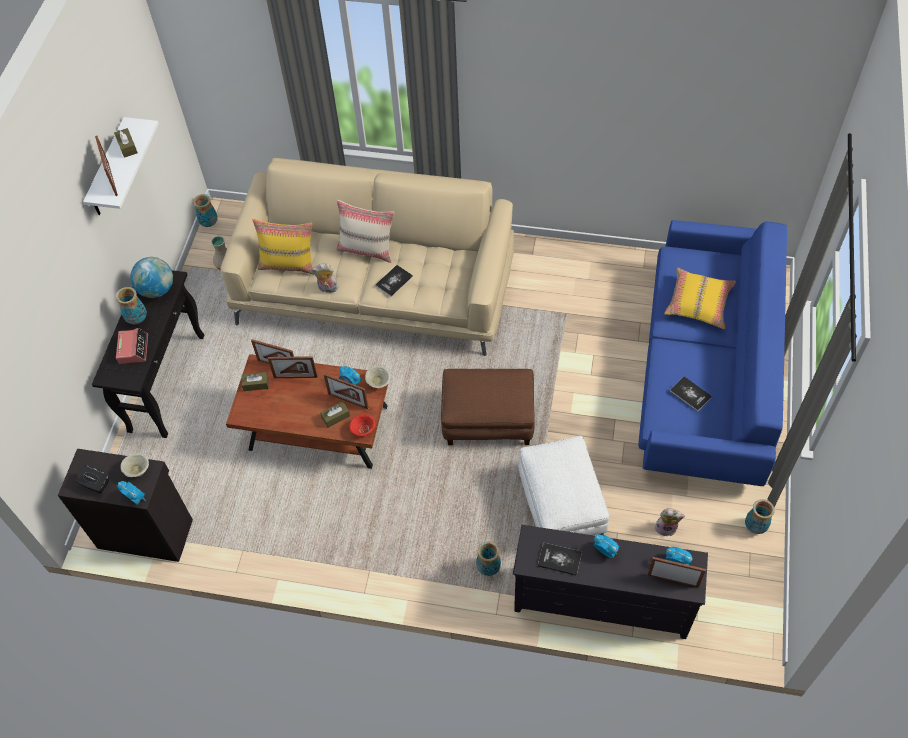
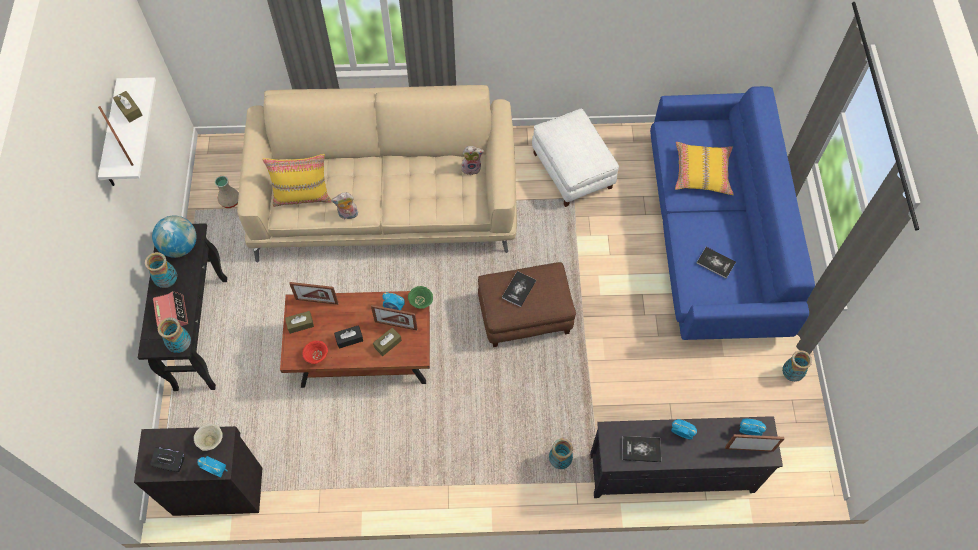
camera: 15 degrees left, 5 degrees up
(209, 223) = (203, 162): vase -> vase (181, 345)
(295, 377) = (338, 310): picture frame -> none
(299, 406) = (349, 339): none -> black tissue box
(363, 431) = (418, 353): red bowl -> red bowl (317, 356)
(367, 249) = (377, 168): beige pillow -> none
(378, 382) = (421, 302): beige bowl -> green bowl
(394, 281) = (411, 197): book -> book (519, 289)
(562, 504) = (613, 386): white ottoman -> white ottoman (573, 170)
(666, 527) = (712, 390): plush toy -> plush toy (472, 168)

